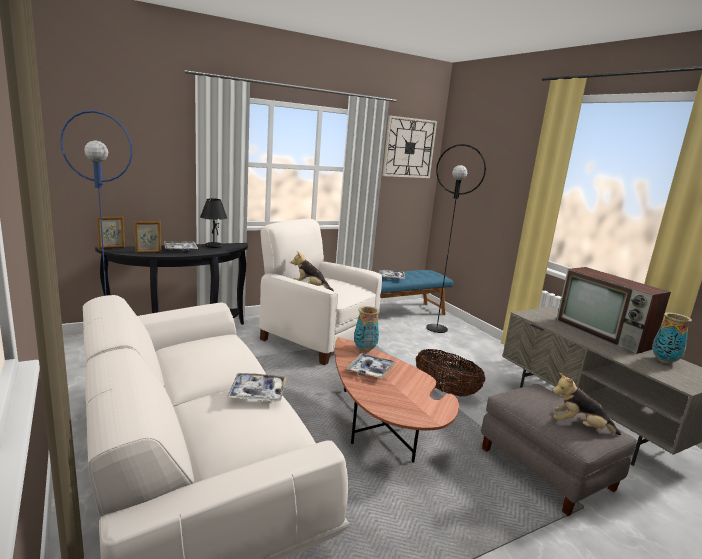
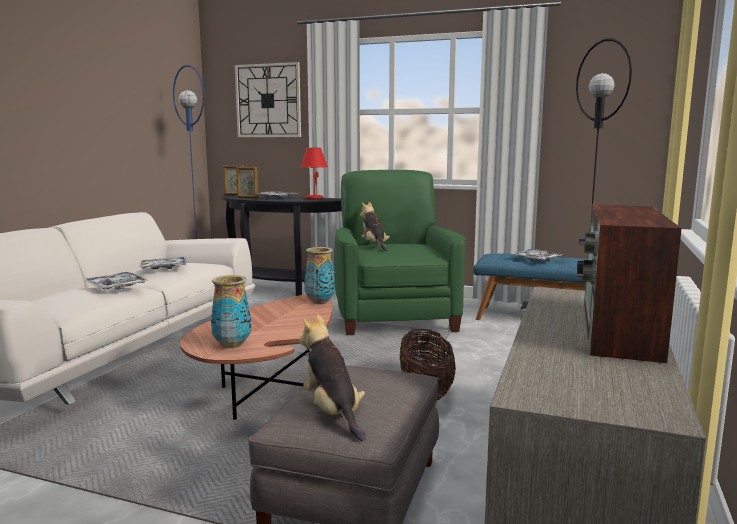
camera: 50 degrees right, 5 degrees down
(213, 246) = (314, 198): black table lamp -> red table lamp
(316, 338) = (394, 317): white armchair -> green armchair
(370, 370) = (276, 314): tray -> tray (164, 268)
(409, 148) = (603, 70): wall clock -> wall clock (268, 100)
(664, 361) = (618, 374): vase -> vase (232, 345)

